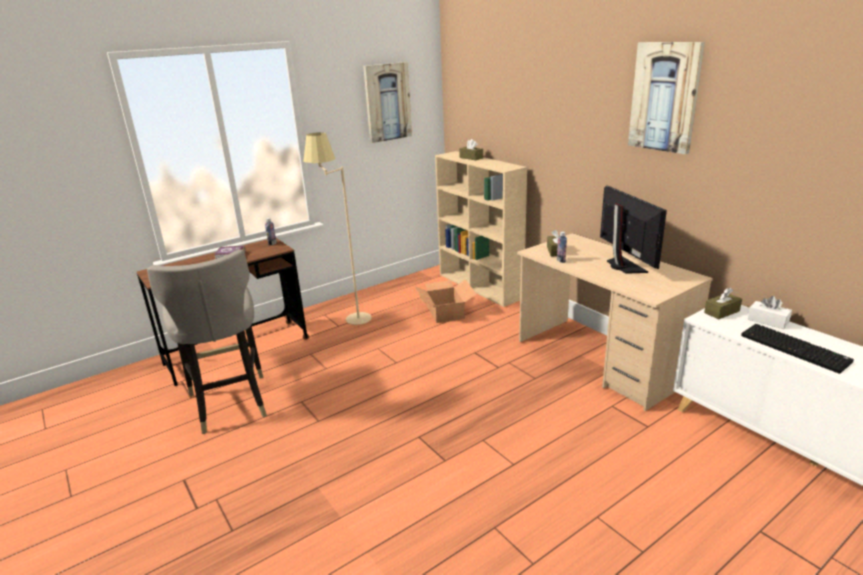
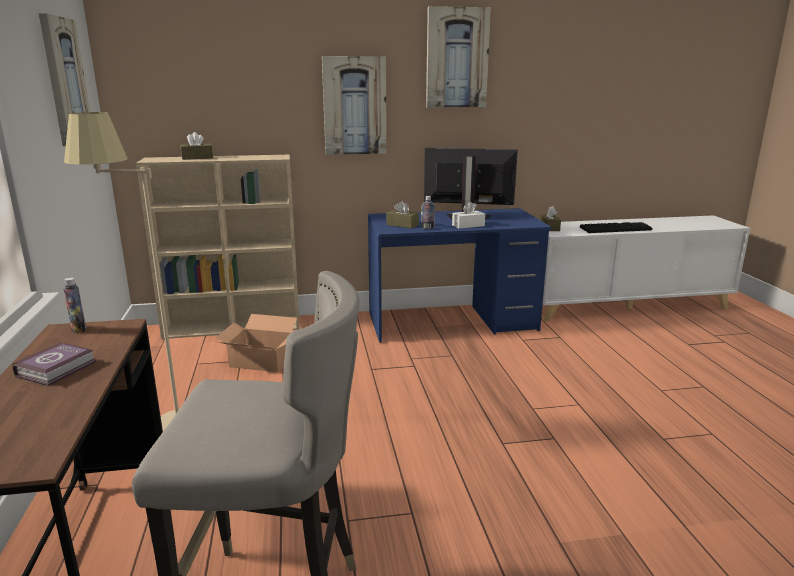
camera: 65 degrees left, 5 degrees down
(574, 134) = (354, 106): none -> picture
(600, 360) = (452, 322): beige desk -> blue desk
(768, 321) = (573, 224): white tissue box -> white tissue box (468, 225)

